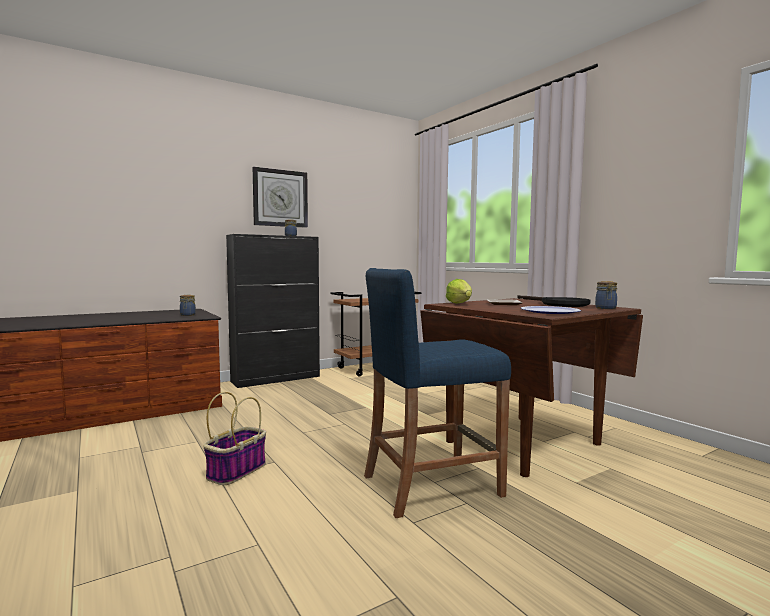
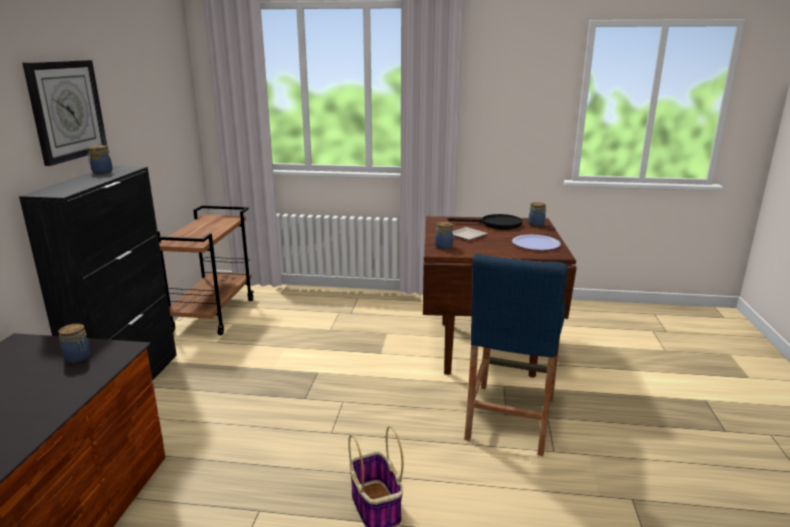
camera: 50 degrees left, 15 degrees up
(459, 303) = (444, 246): lettuce -> jar

